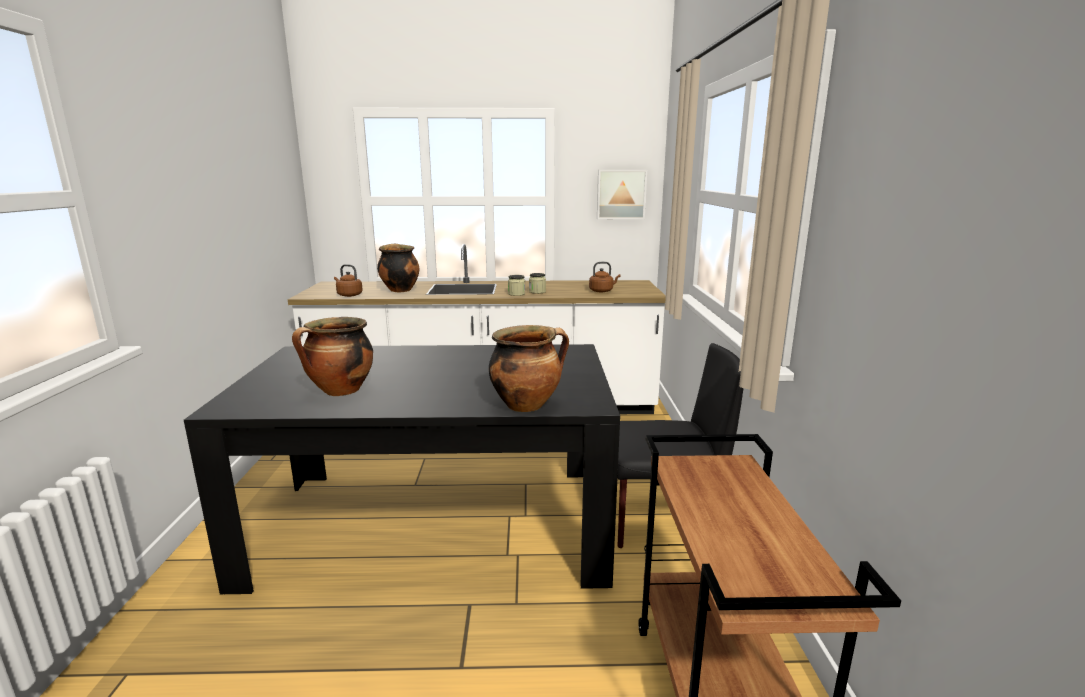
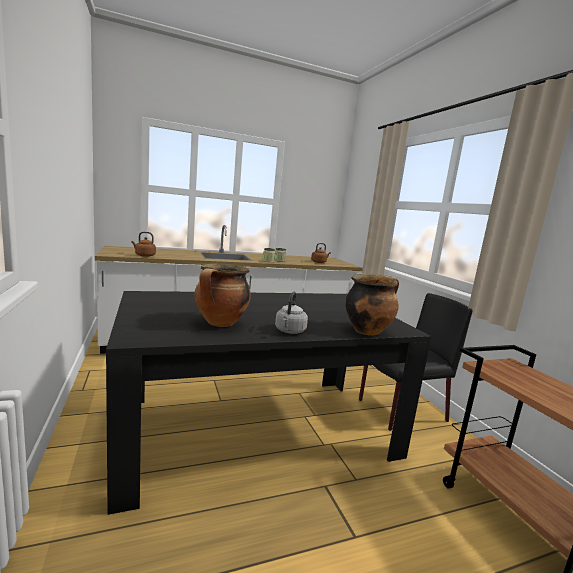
camera: 20 degrees left, 5 degrees down
(399, 290) = (179, 254): cooking pot -> none
(413, 404) = (289, 331): none -> grey kettle
(621, 194) = (319, 202): picture -> none

